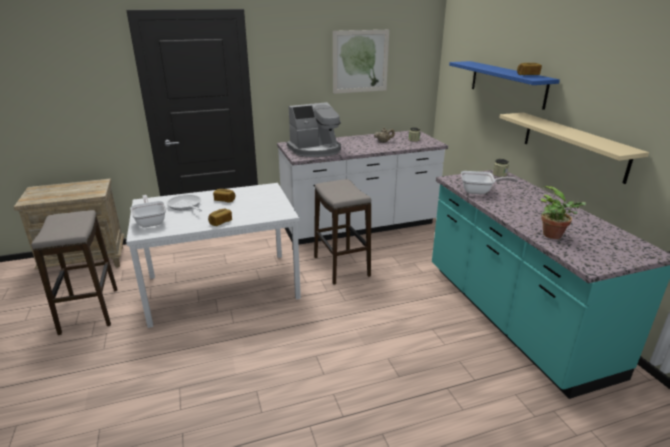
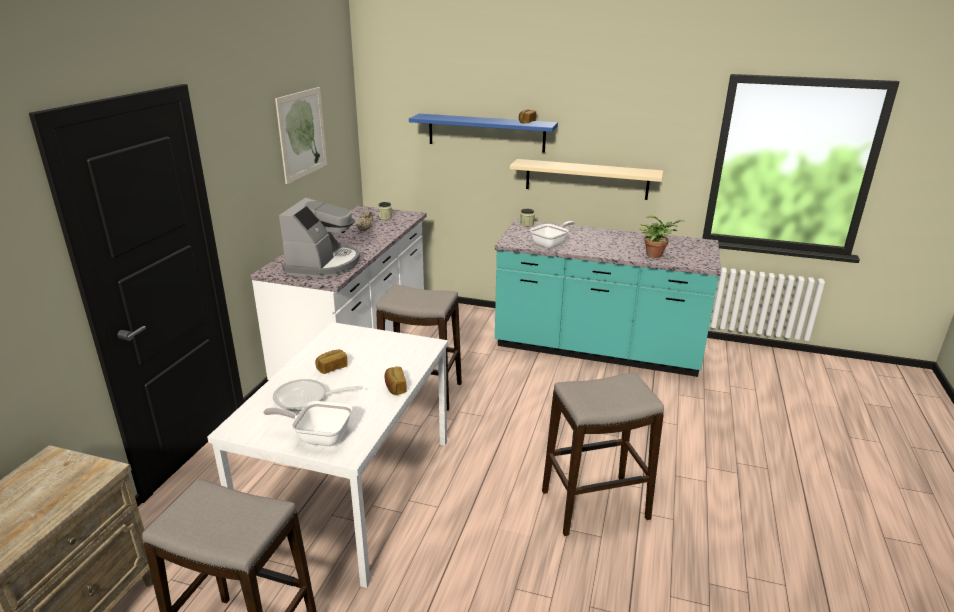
camera: 55 degrees left, 0 degrees up
(295, 395) = (594, 505): none -> stool

